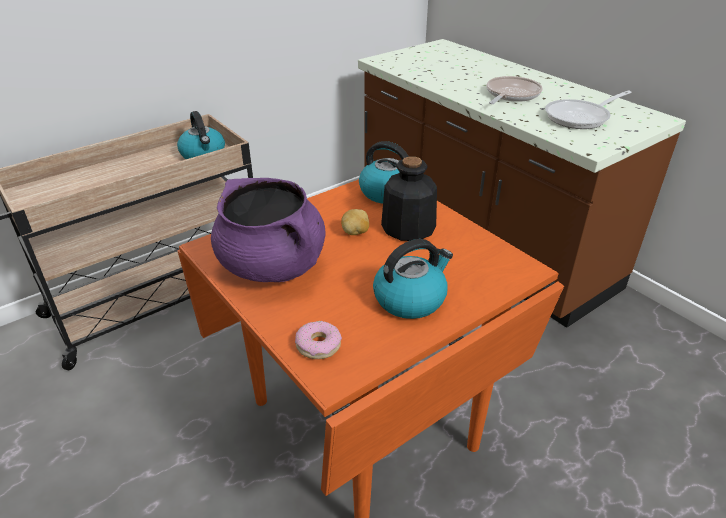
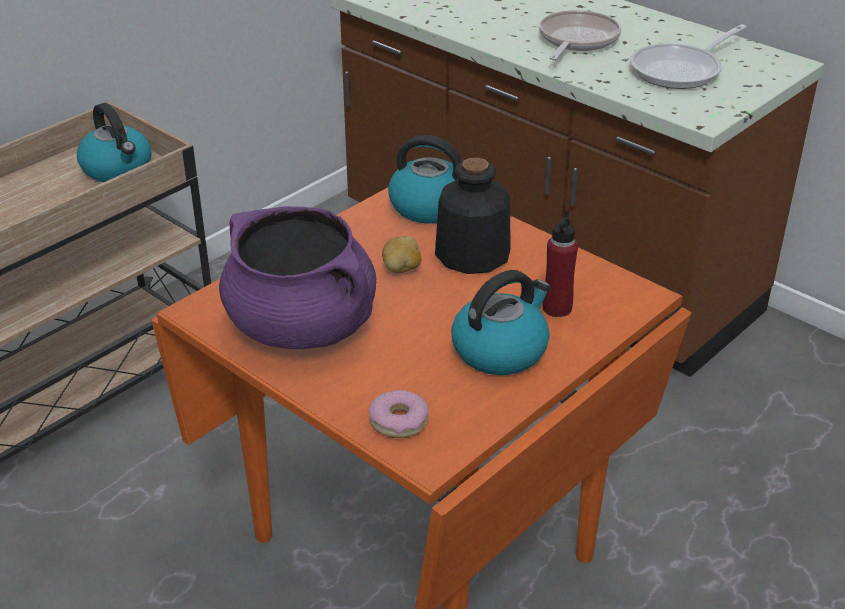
camera: 10 degrees left, 0 degrees up
(460, 272) = (557, 308): none -> red bottle

